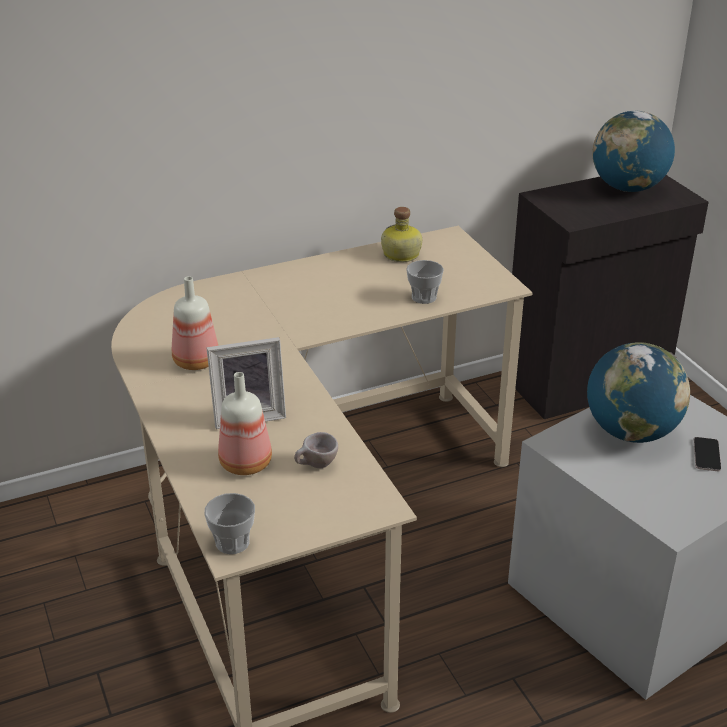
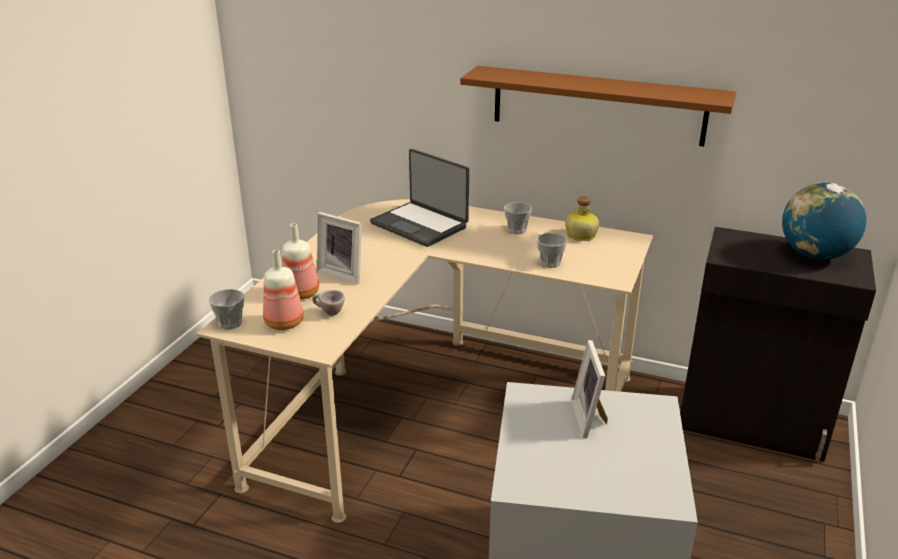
camera: 45 degrees right, 5 degrees down
(194, 361) = (365, 237): bottle -> bottle (283, 322)
(228, 317) = (420, 225): none -> laptop
(335, 276) = (517, 230): none -> cup
(383, 95) = (597, 105): none -> brown shelf
(631, 432) = (590, 418): globe -> picture frame
(706, 455) = (622, 463): phone -> none

